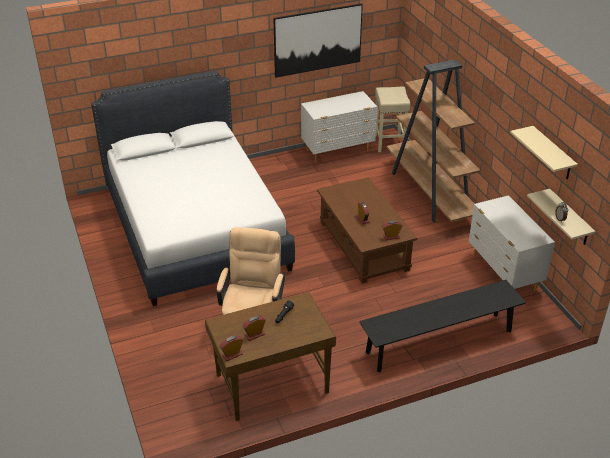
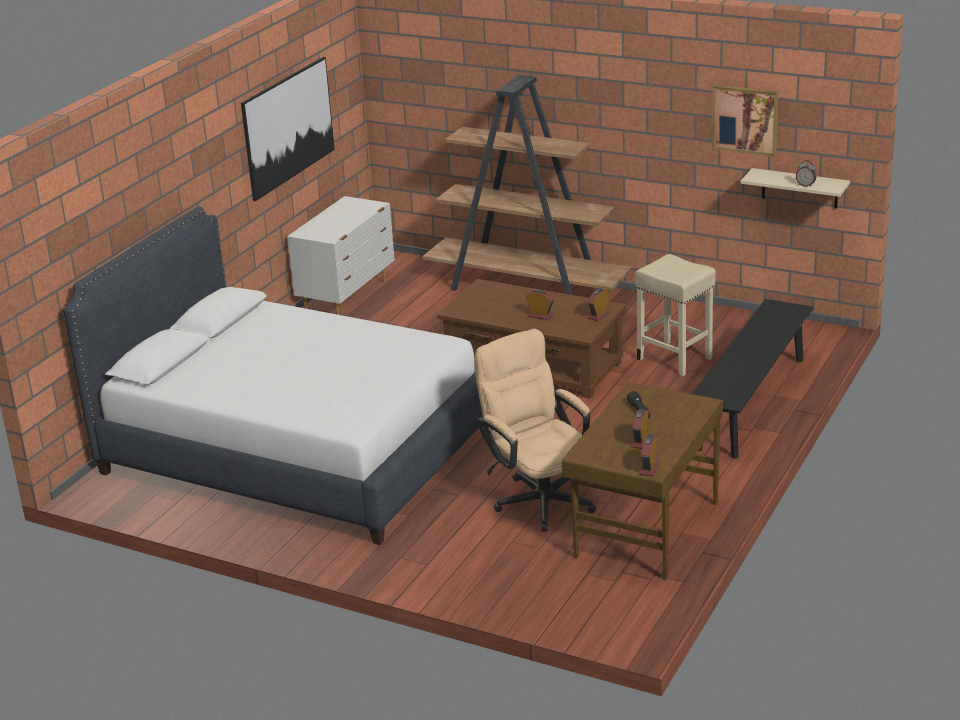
camera: 40 degrees left, 10 degrees down
(389, 143) = (399, 264): beige stool -> beige stool (675, 359)
(504, 273) = (717, 318): white dresser -> none
(552, 154) = (745, 119): beige shelf -> picture

